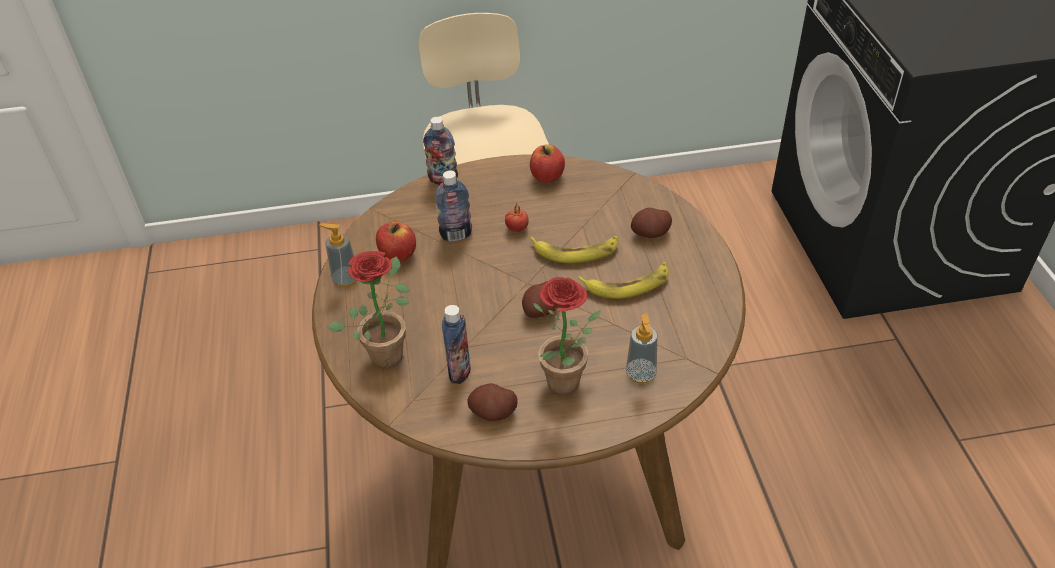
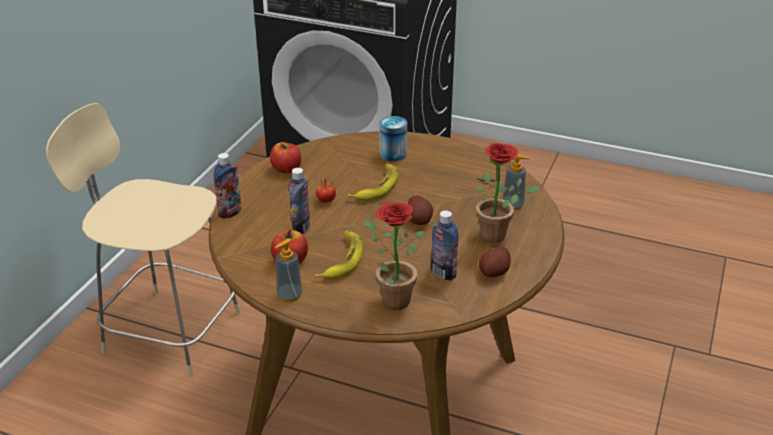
camera: 60 degrees left, 10 degrees down
(627, 284) = (430, 180): banana -> banana (342, 259)
(650, 233) = (393, 154): potato -> can

